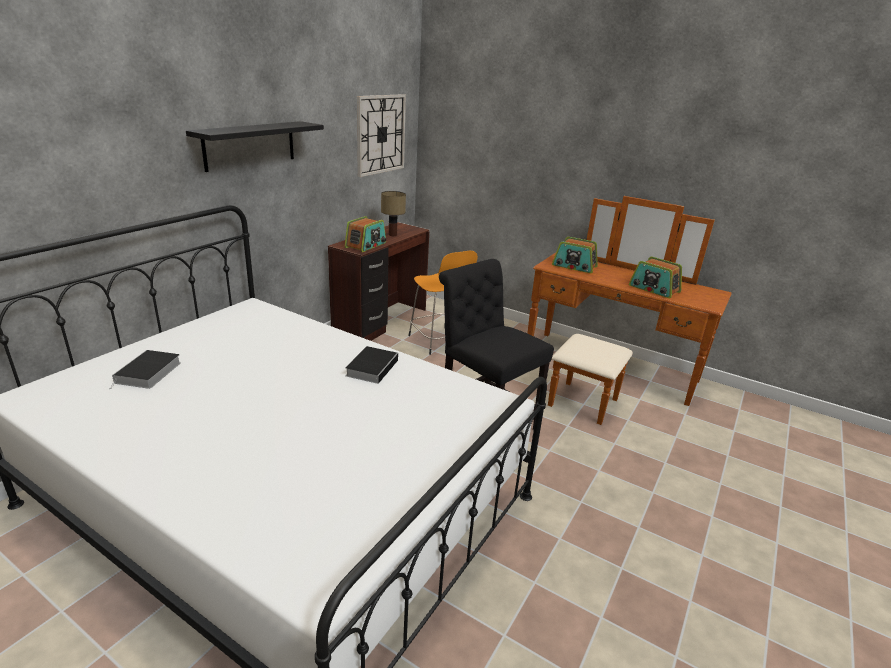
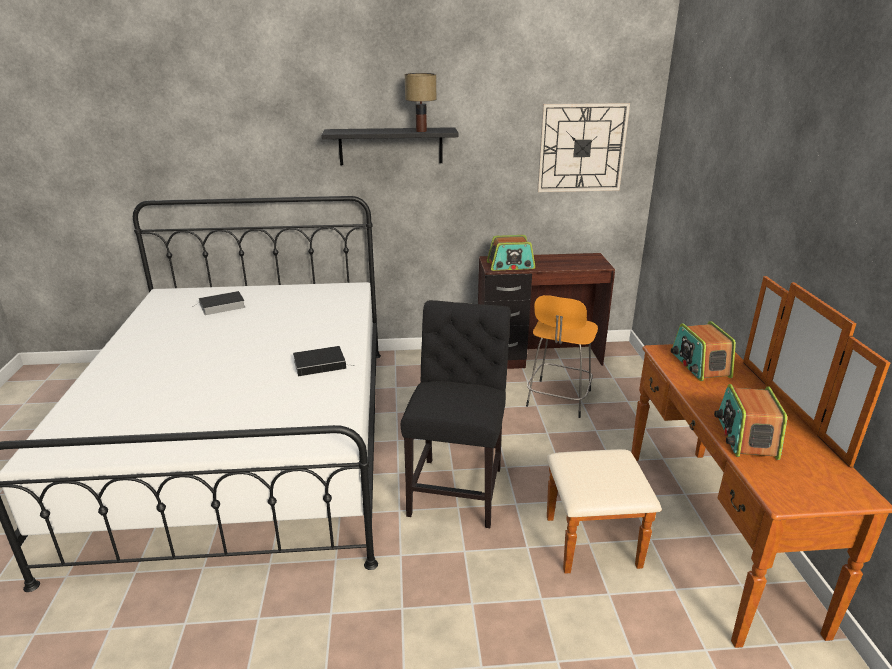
camera: 55 degrees right, 0 degrees up
(393, 235) = (560, 263): table lamp -> table lamp (421, 131)

